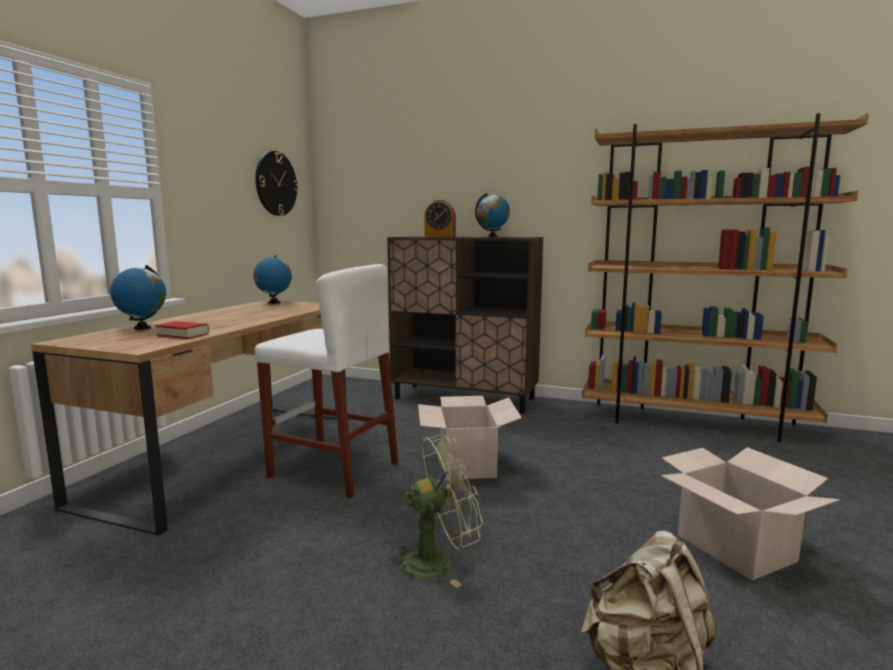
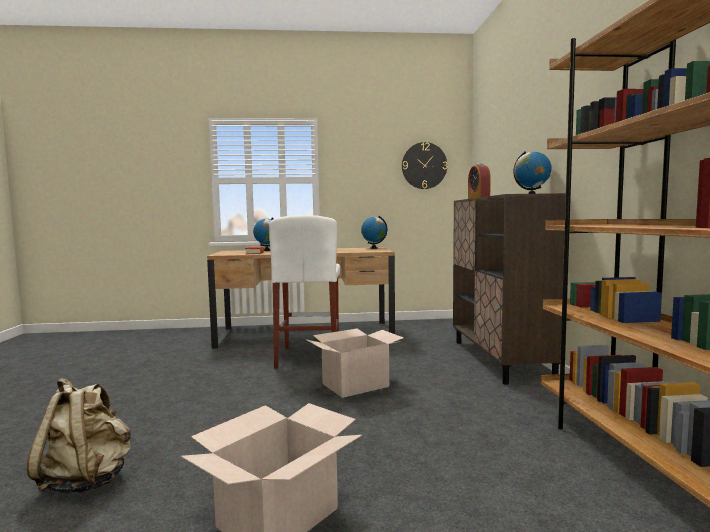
camera: 65 degrees right, 5 degrees down
(438, 562) = (207, 403): green fan -> none

